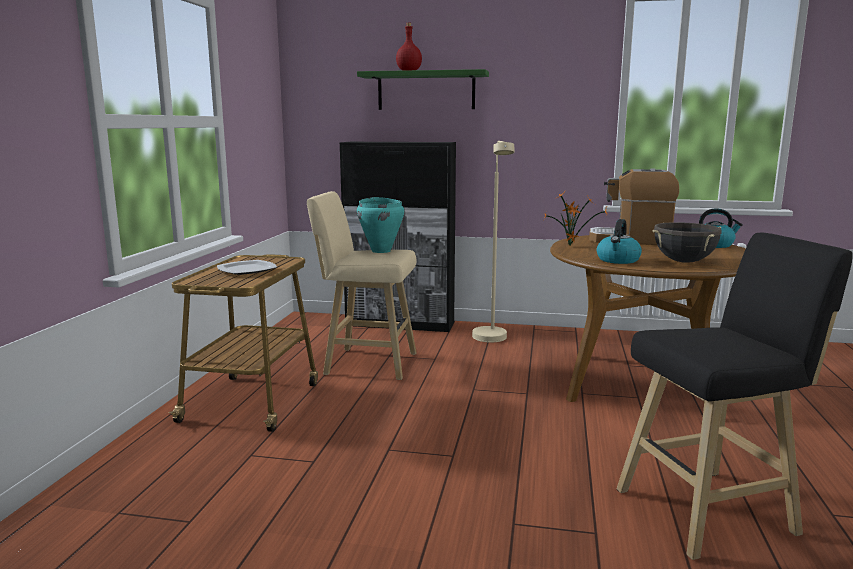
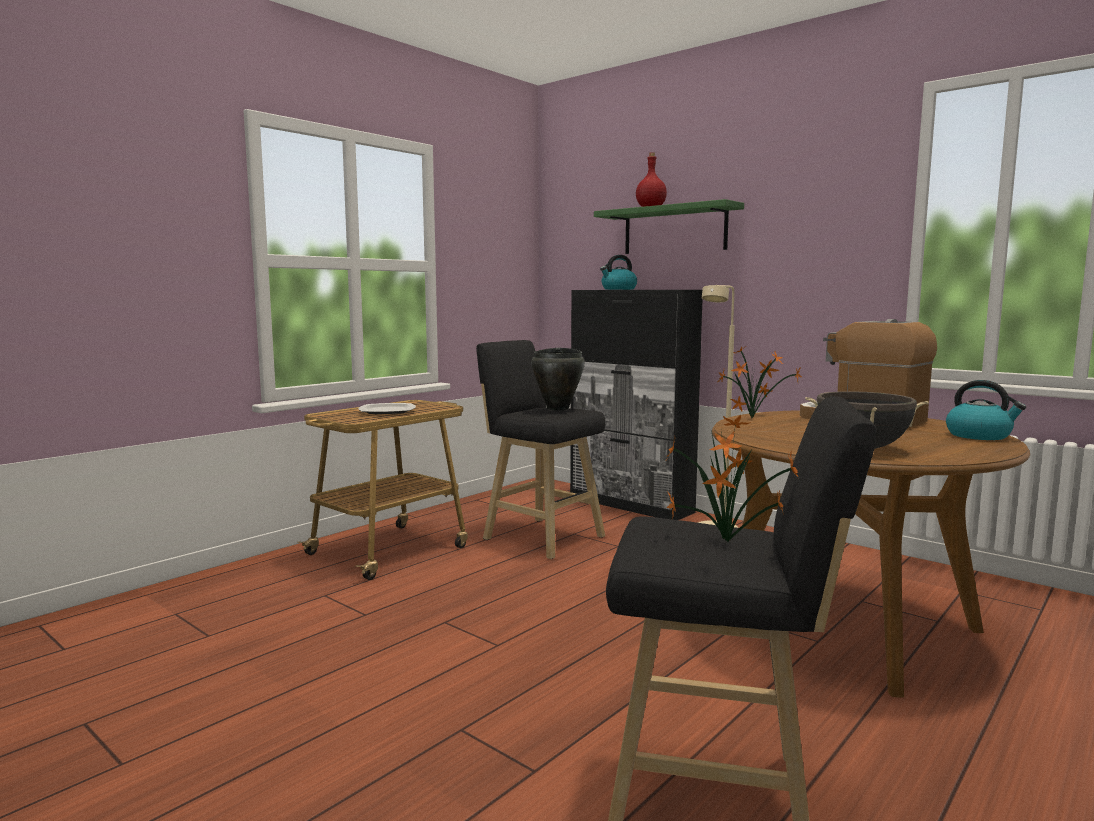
camera: 30 degrees right, 5 degrees down
(366, 363) = (540, 537): beige stool -> black stool
(381, 251) = (558, 408): turquoise cooking pot -> black cooking pot
(618, 260) = (769, 437): kettle -> kettle (618, 289)
(737, 339) = (730, 543): none -> potted plant

